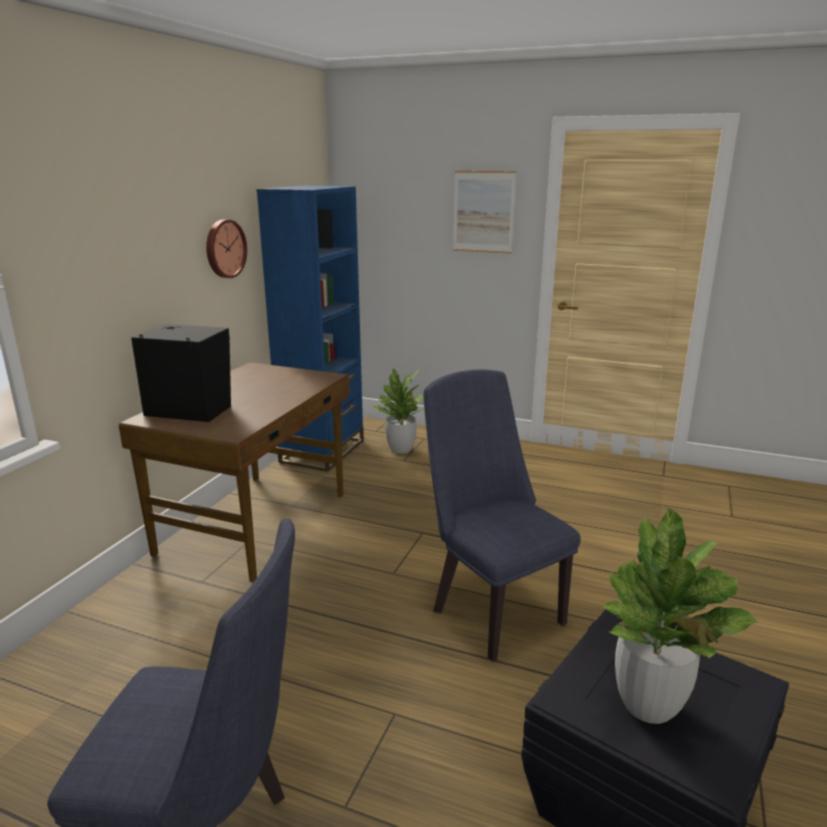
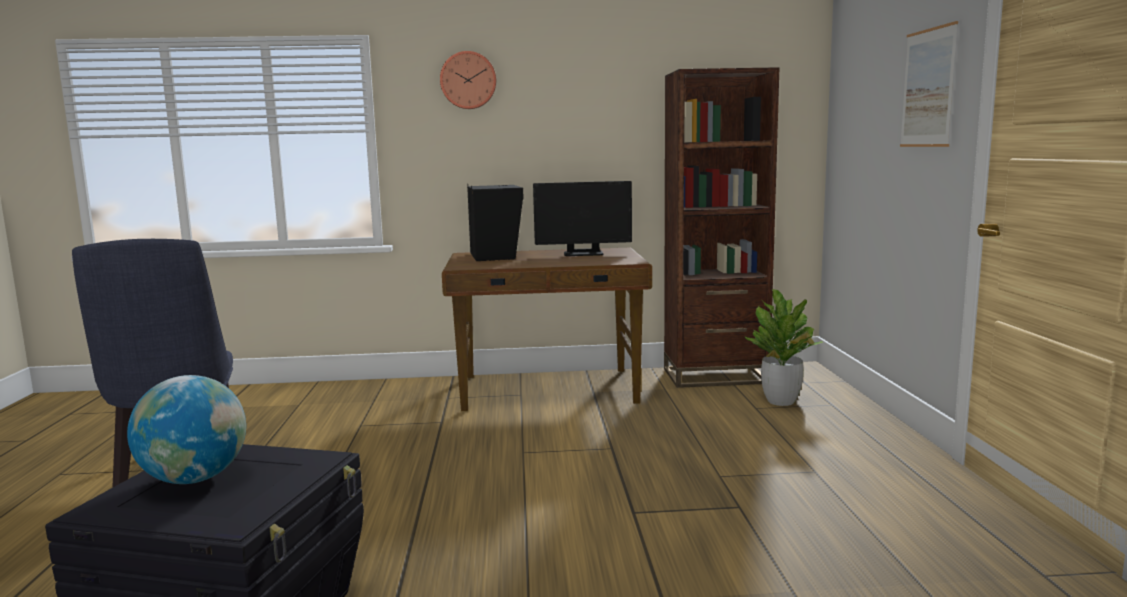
camera: 65 degrees right, 10 degrees down
(224, 248) = (612, 131): wall clock -> wall clock (468, 80)
(254, 381) = (583, 254): none -> monitor
(323, 451) = (715, 376): blue bookcase -> brown bookcase
(491, 610) = (499, 506): blue chair -> none
(649, 705) = (194, 479): potted plant -> globe

